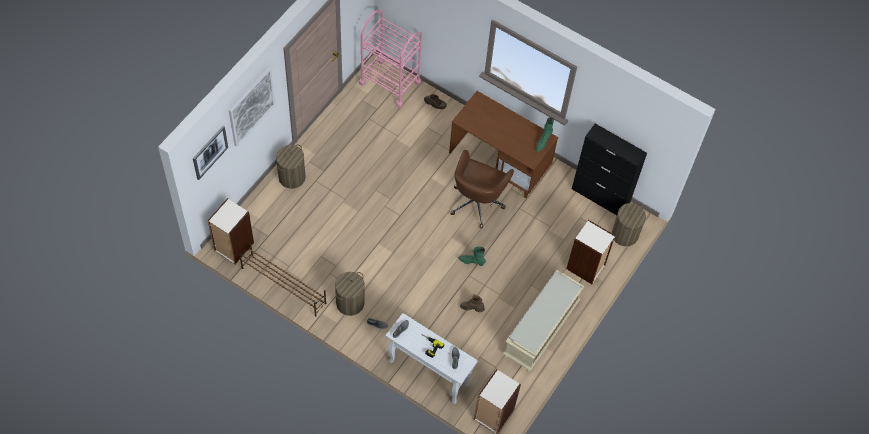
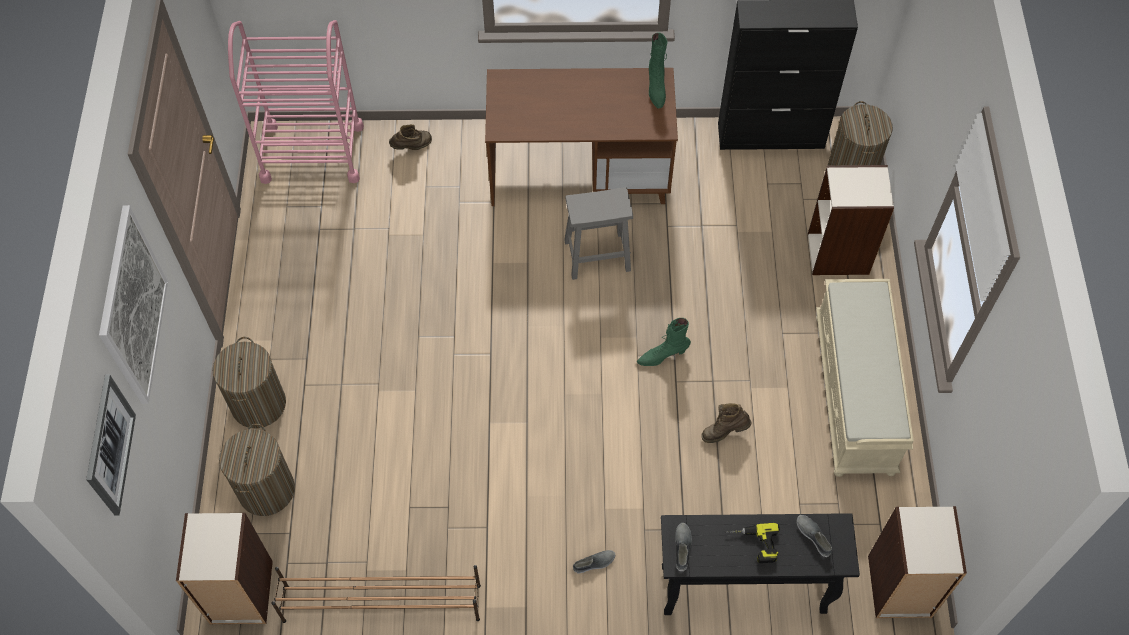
camera: 30 degrees left, 0 degrees up
(350, 303) = (520, 556): laundry basket -> laundry basket (266, 489)
(428, 373) = (742, 589): white console table -> black console table
(477, 202) = (596, 256): brown office chair -> grey stool

